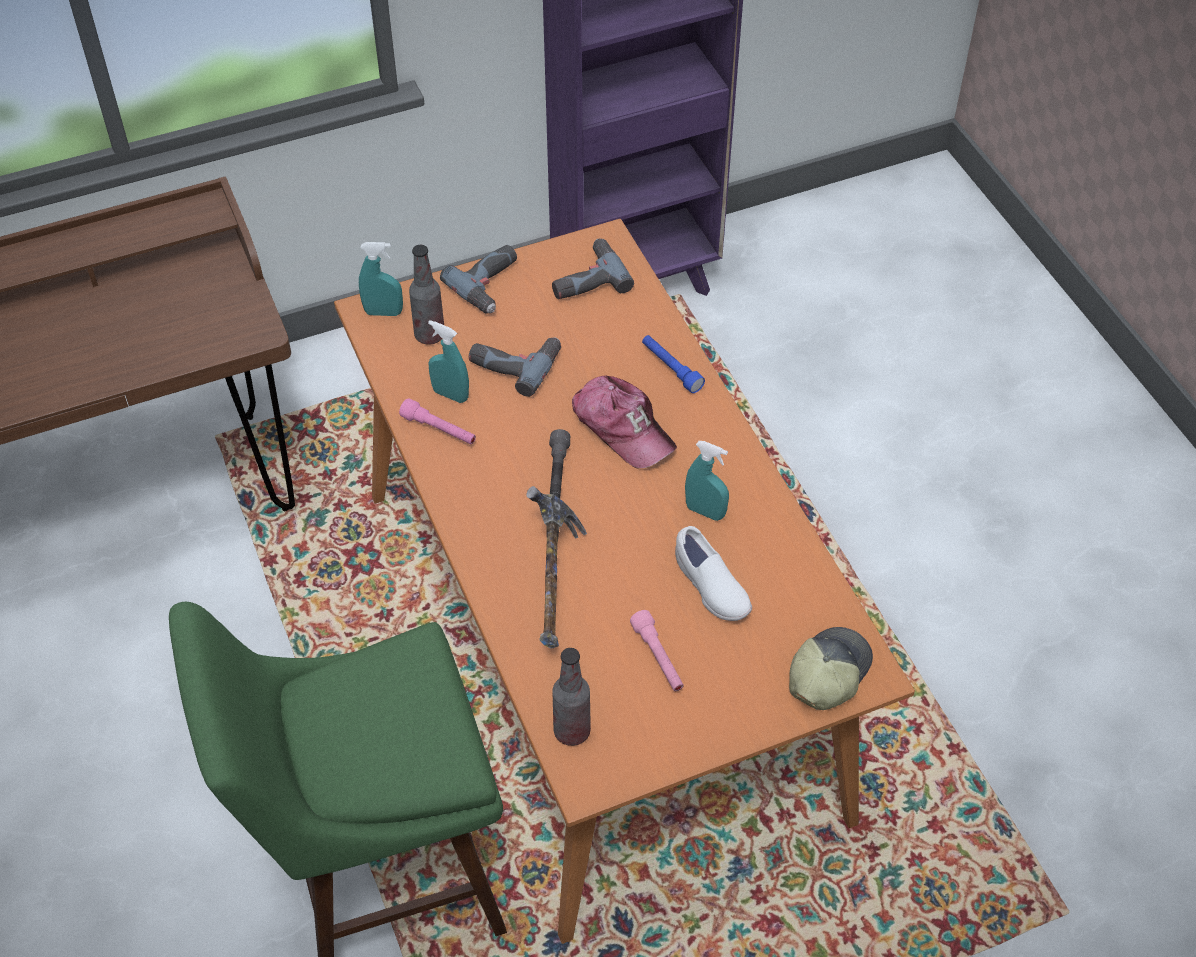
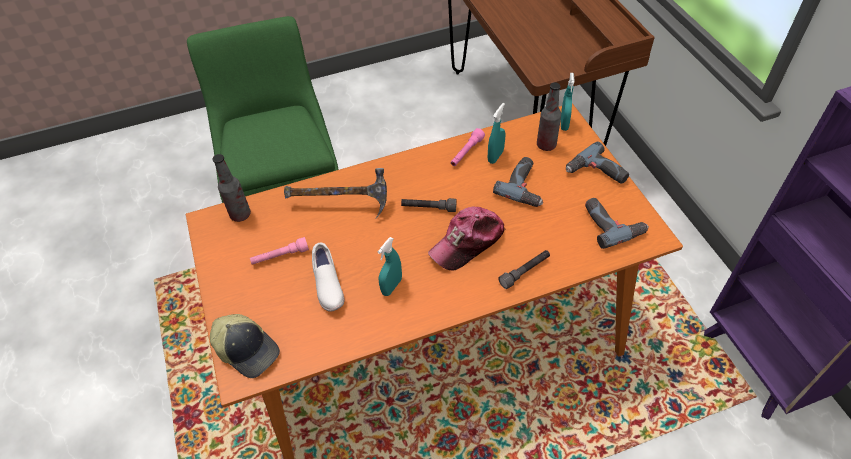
camera: 95 degrees right, 0 degrees up
(671, 368) = (525, 272): blue flashlight -> grey flashlight
(710, 588) = (328, 286): white shoe -> white shoe turned 75 degrees counterclockwise

